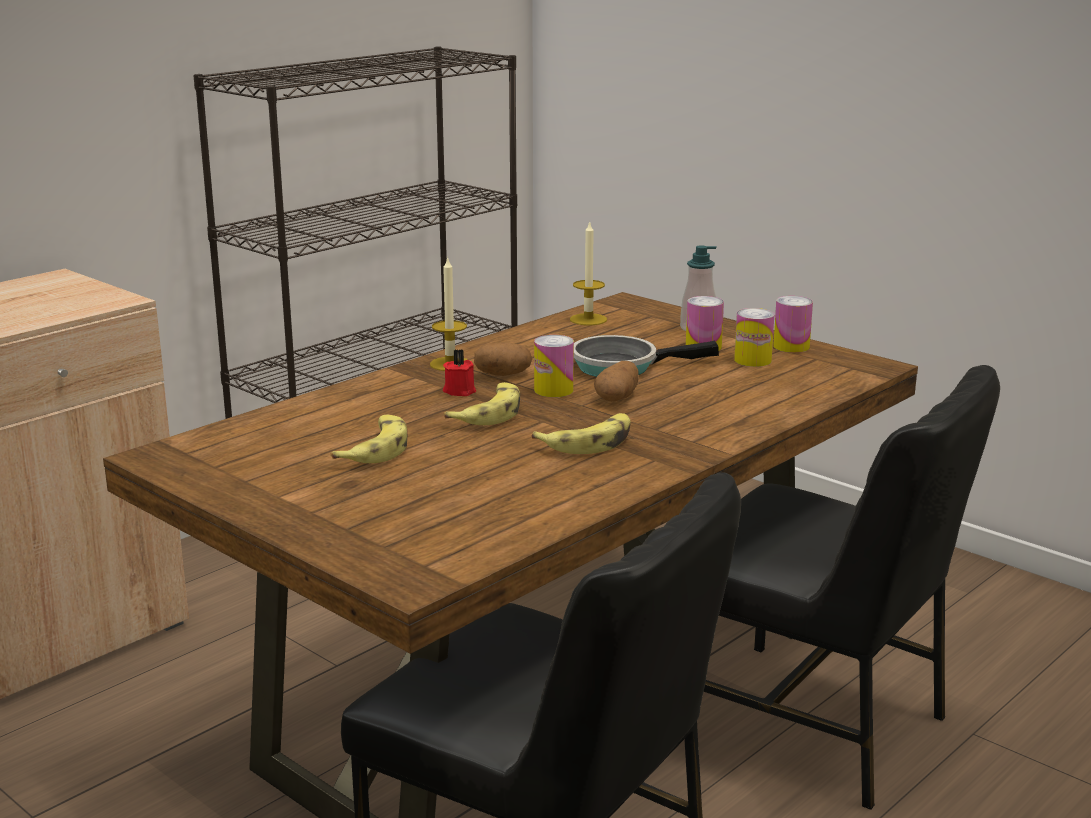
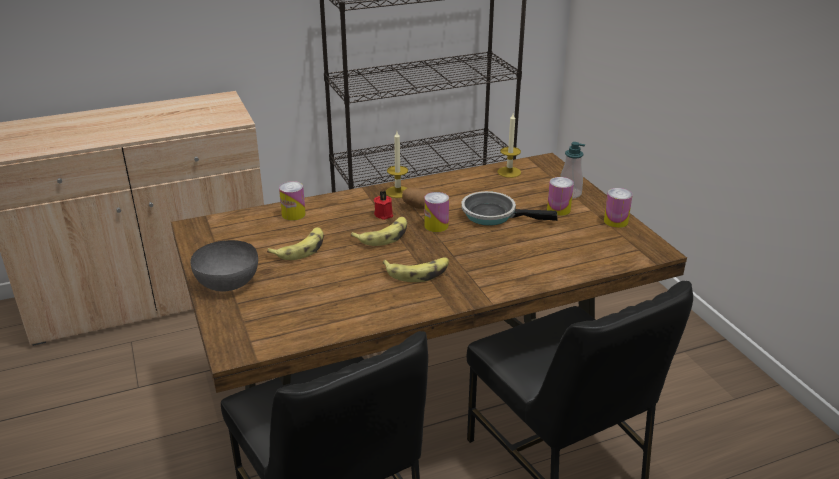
camera: 25 degrees right, 10 degrees up
(299, 507) = (228, 281): none -> grey bowl
(618, 398) = (467, 240): potato -> none
(752, 360) = (579, 228): can -> can (293, 214)

